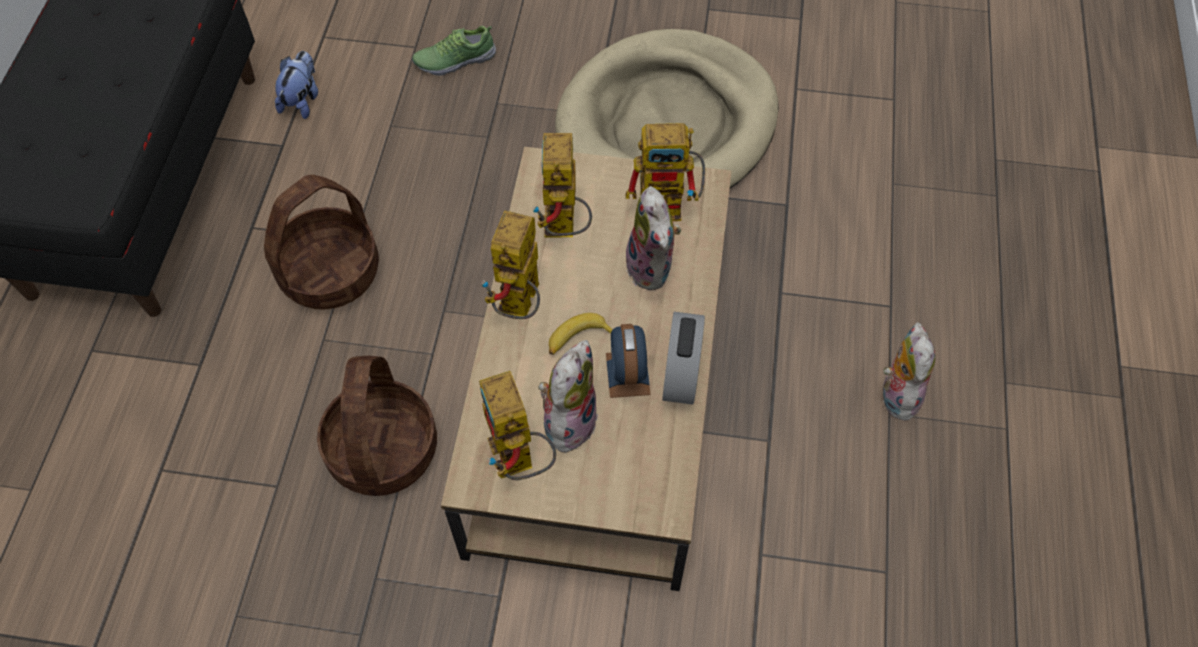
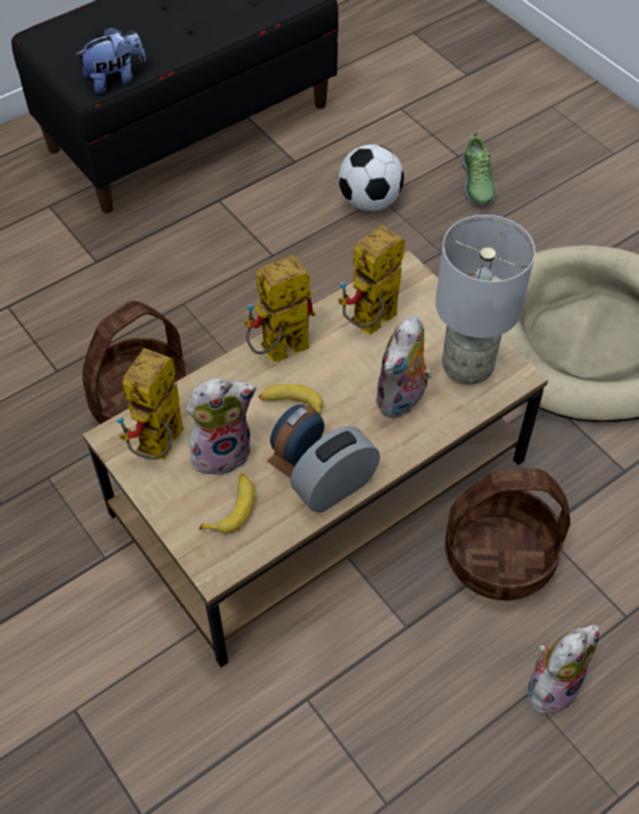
camera: 45 degrees right, 5 degrees down
(302, 100) = (340, 141): plush toy -> plush toy (115, 79)
(330, 273) = (233, 264): basket -> basket (498, 556)
(385, 135) = (370, 201): none -> football
(455, 60) = (476, 183): shoe -> shoe turned 120 degrees counterclockwise
(626, 456) = (231, 508): none -> banana
(670, 205) = (468, 368): toy robot -> grey table lamp

